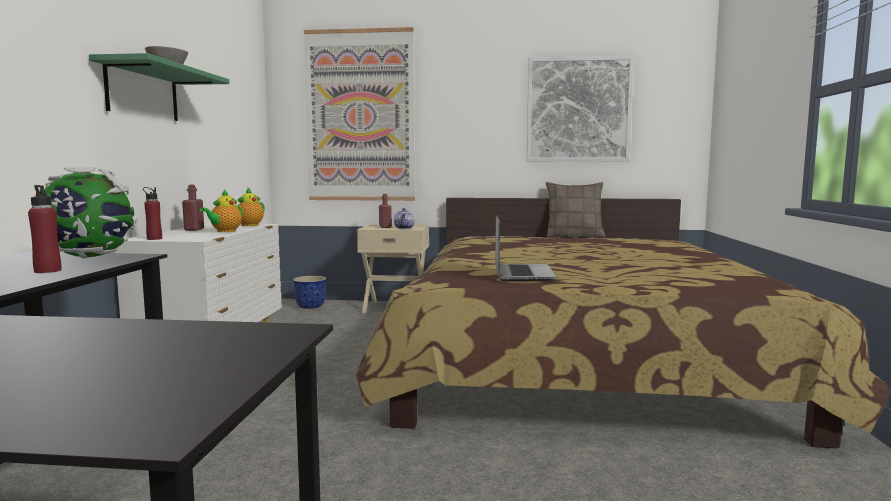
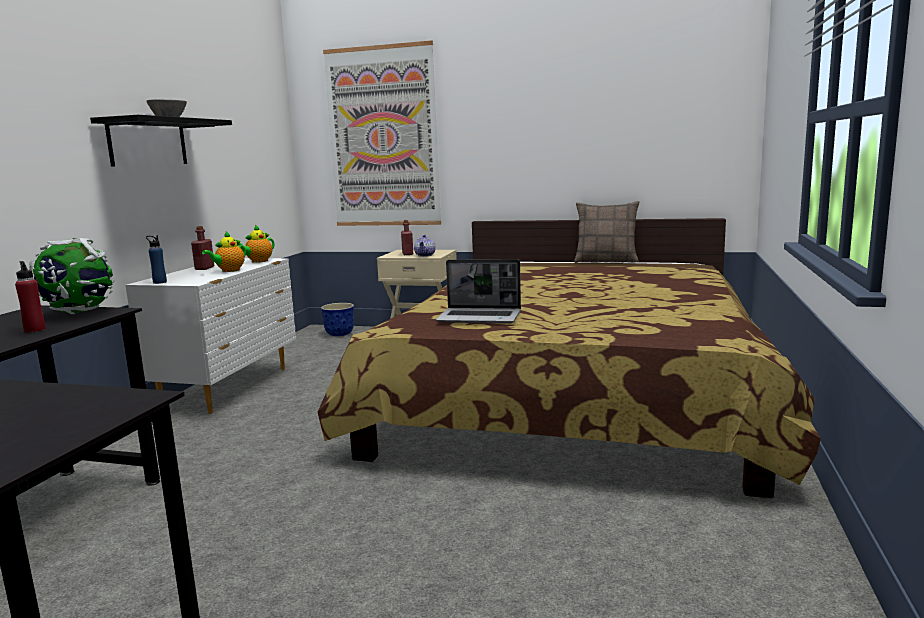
camera: 10 degrees right, 5 degrees up
(142, 92) = (148, 142): green shelf -> black shelf
(154, 239) = (159, 282): red bottle -> blue bottle
(522, 274) = (480, 317): laptop -> laptop turned 90 degrees clockwise
(578, 110) = (611, 122): picture -> none

